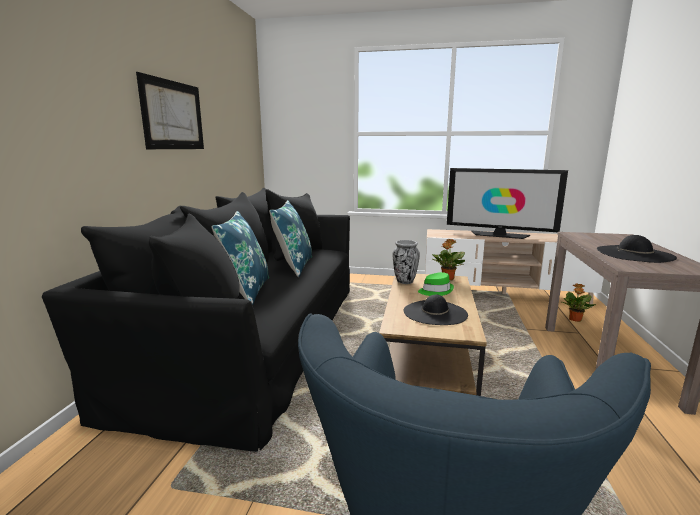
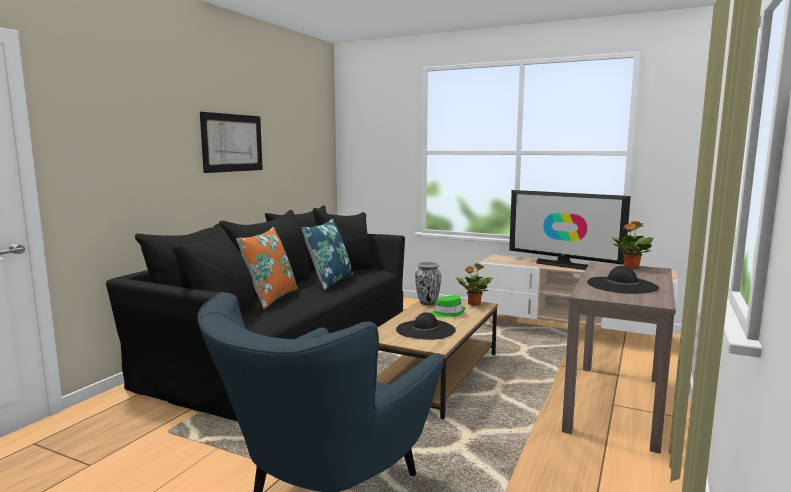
camera: 15 degrees right, 5 degrees down
(246, 291) = (270, 298): blue pillow -> orange pillow
(575, 320) = (627, 363): potted plant -> potted plant (631, 267)

